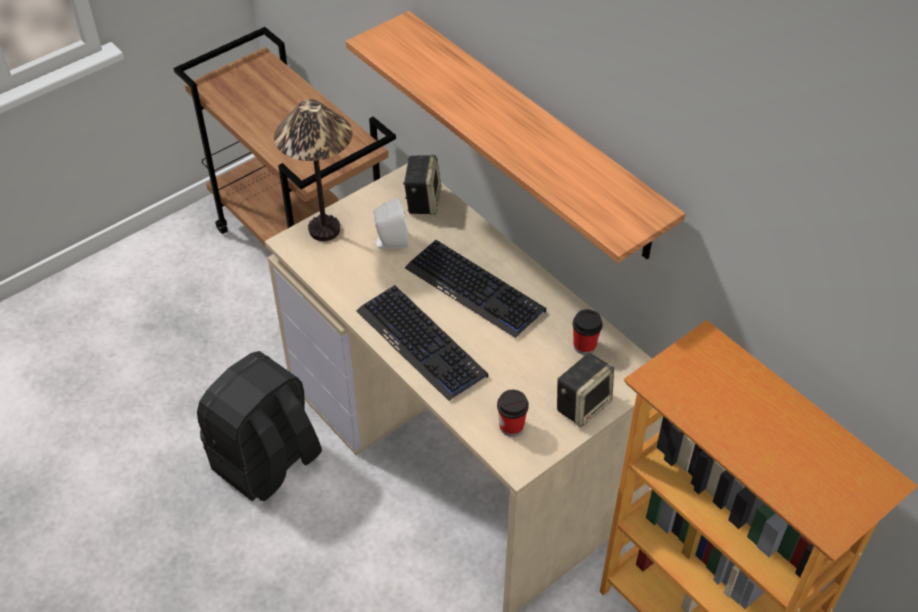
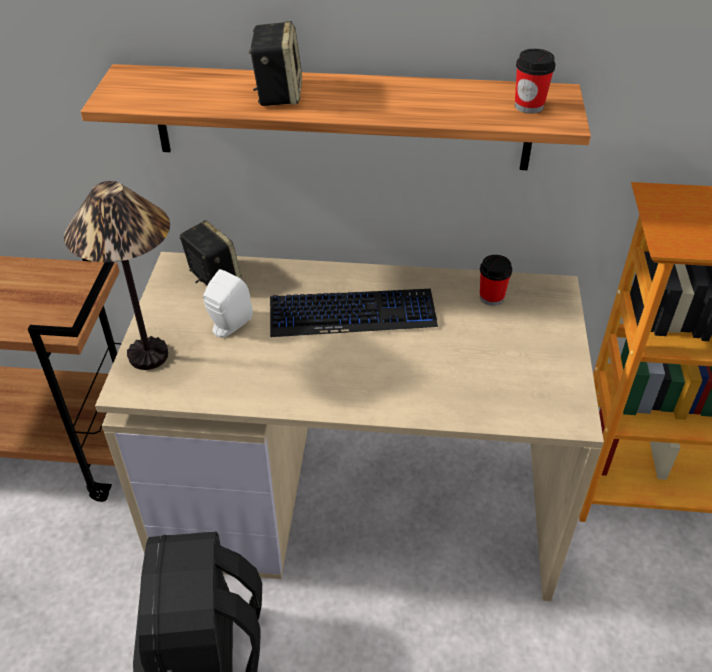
camera: 45 degrees left, 5 degrees down
(421, 343) = (367, 386): keyboard -> none
(511, 426) = (528, 395): cup -> cup (529, 106)
(583, 404) = (551, 339): speaker -> speaker (277, 93)

